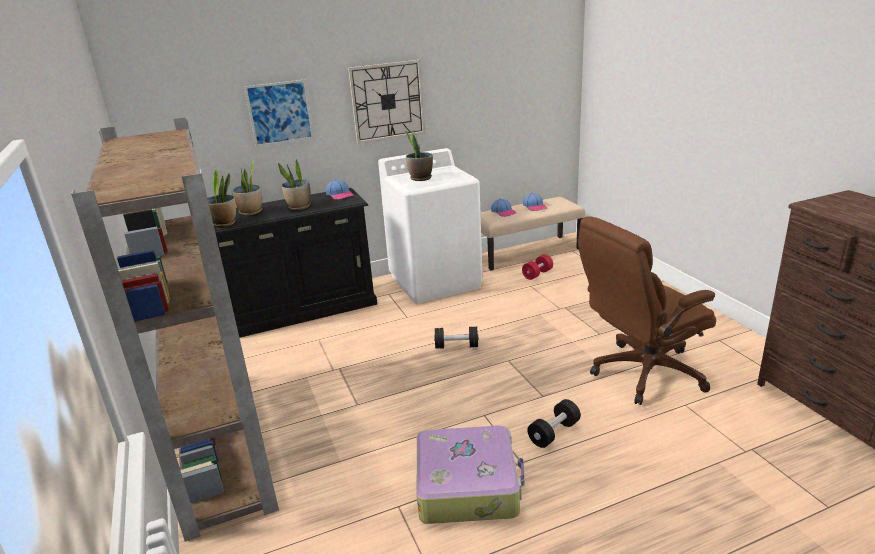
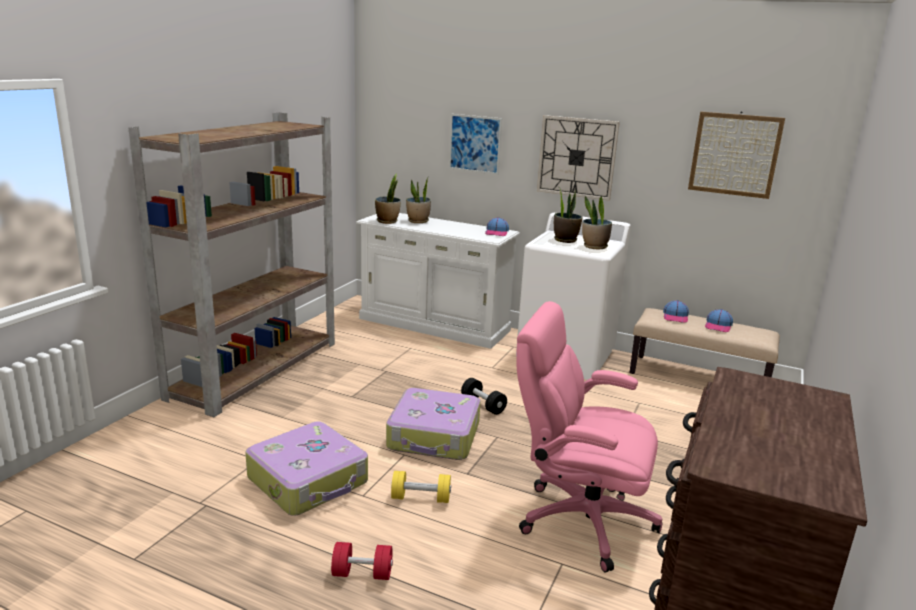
camera: 45 degrees right, 5 degrees down
(297, 310) = (434, 324): black cabinet -> white cabinet
(299, 207) = (451, 229): potted plant -> potted plant (594, 247)
(474, 388) = (434, 436): none -> suitcase
(511, 67) = (735, 153): none -> picture
(537, 274) = (667, 398): red dumbbell -> red dumbbell (362, 573)
(554, 433) = (420, 498): black dumbbell -> yellow dumbbell
(640, 374) = (577, 518): brown office chair -> pink office chair

